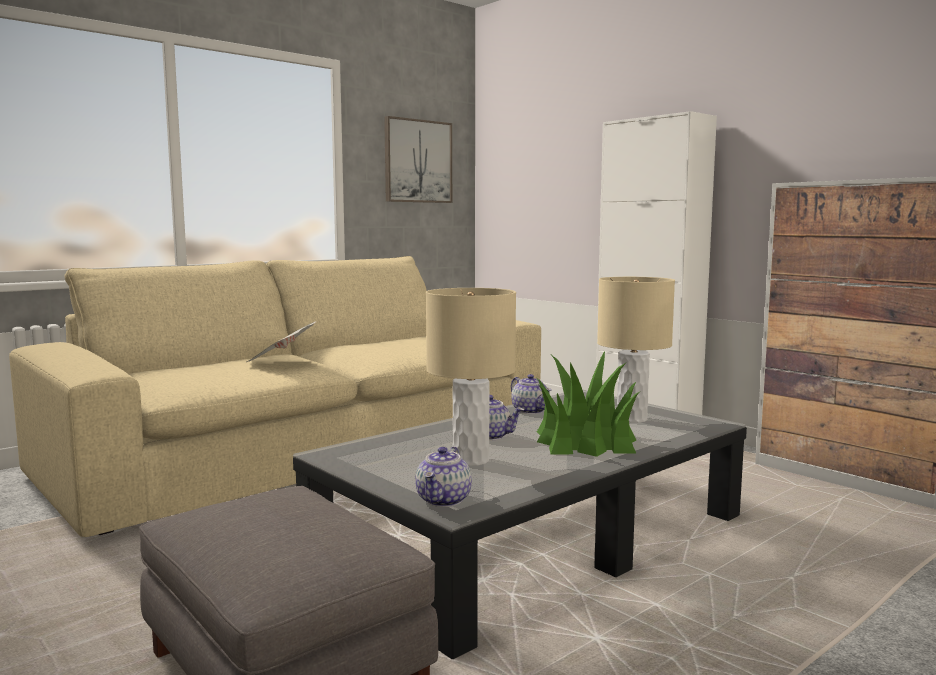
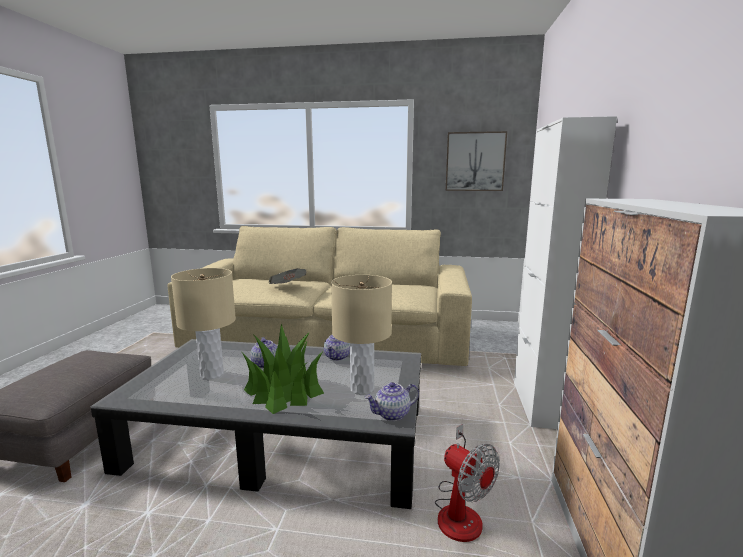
camera: 50 degrees right, 5 degrees up
(444, 500) = (134, 390): teapot -> teapot (392, 414)
(759, 501) = (460, 511): none -> fan

